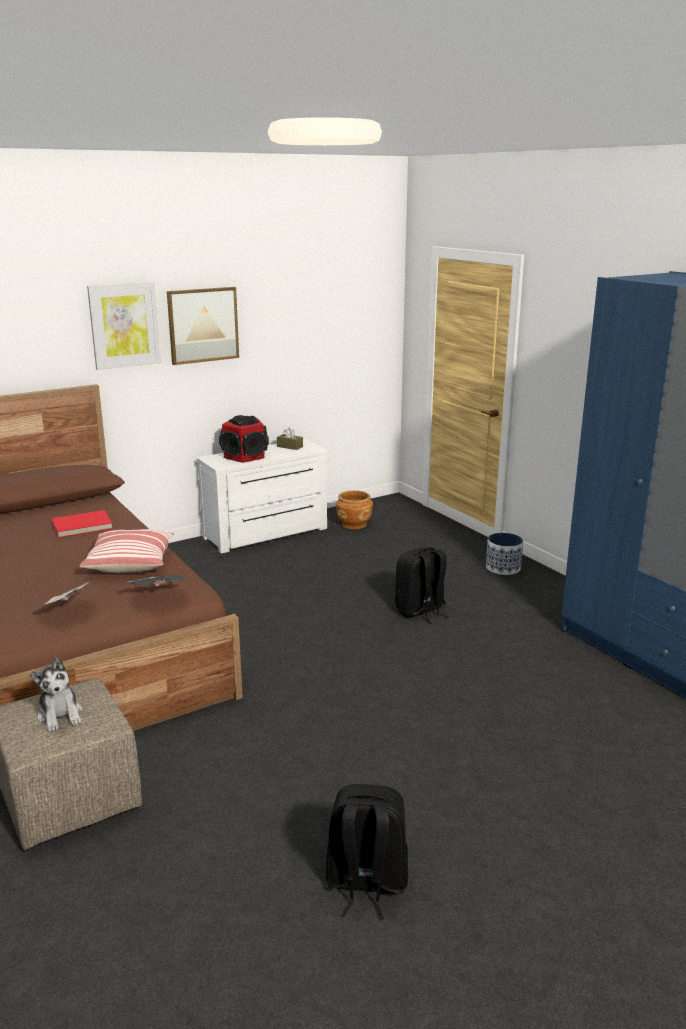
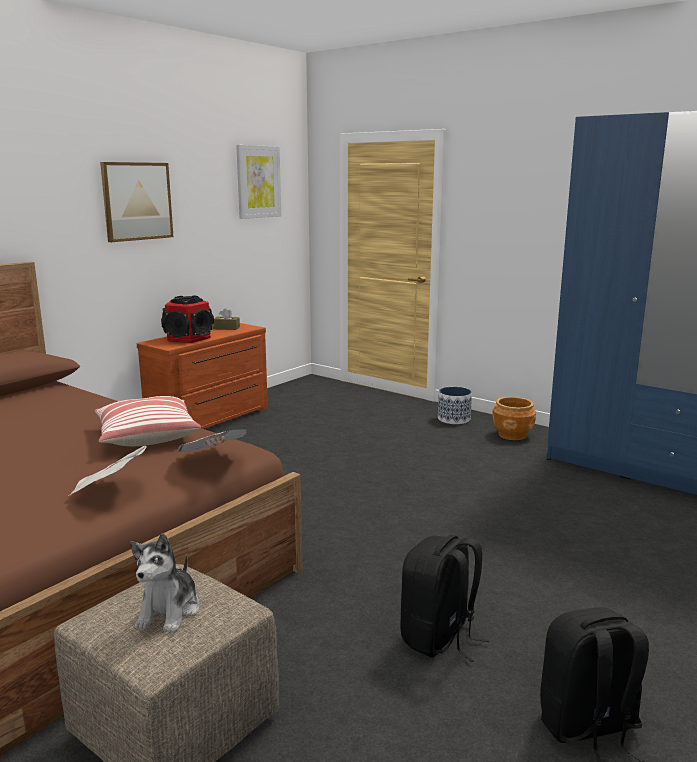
camera: 20 degrees left, 5 degrees down
(60, 715) = (169, 611): plush toy -> plush toy turned 60 degrees clockwise
(82, 526) = (55, 411): red book -> none
(124, 325) = (58, 196): picture -> picture (258, 182)
(267, 534) = (211, 419): white dresser -> brown dresser
(354, 524) = (291, 402): brown planter -> brown planter (512, 435)
(420, 611) = (413, 462): black backpack -> black backpack (439, 638)

